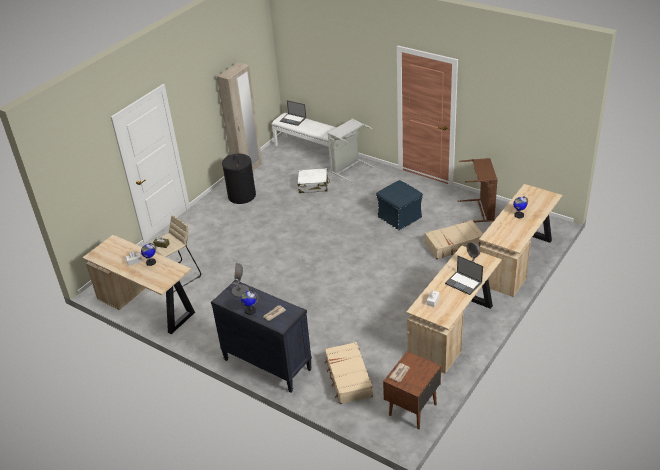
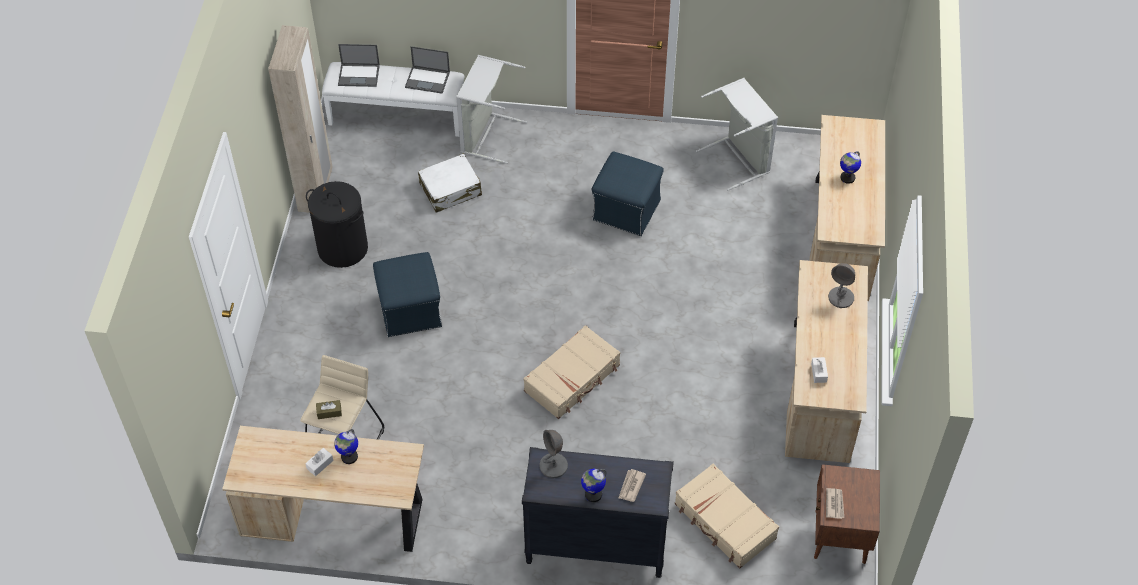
camera: 30 degrees left, 15 degrees up
(254, 229) = (410, 310): none -> blue ottoman
(454, 245) = (737, 236): beige suitcase -> beige suitcase (573, 378)
(464, 283) = (842, 326): laptop -> laptop (428, 79)
(480, 211) = (739, 159): brown laundry basket -> grey laundry basket

